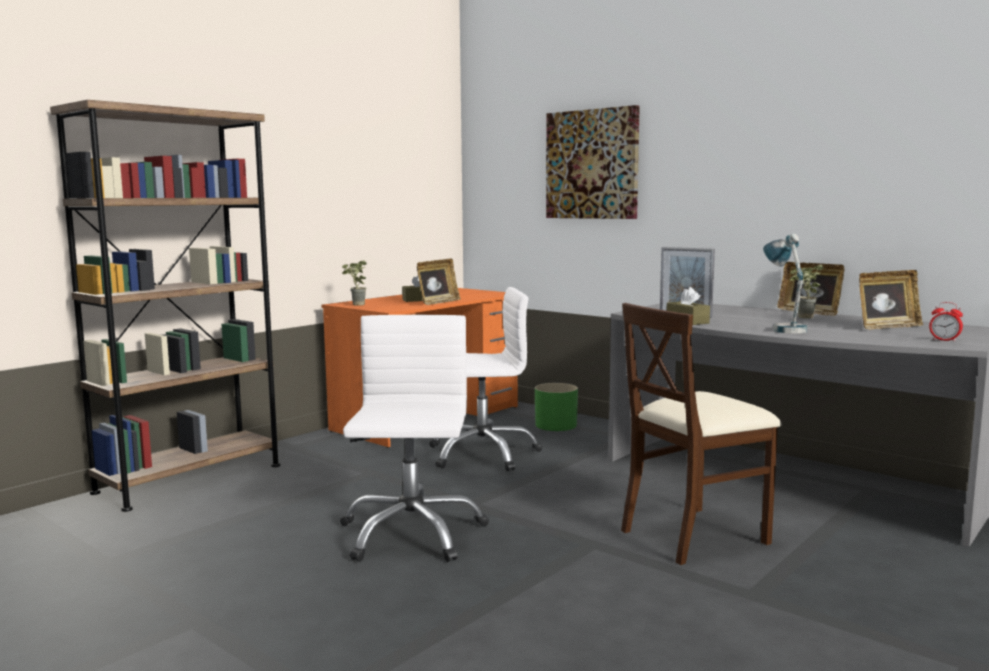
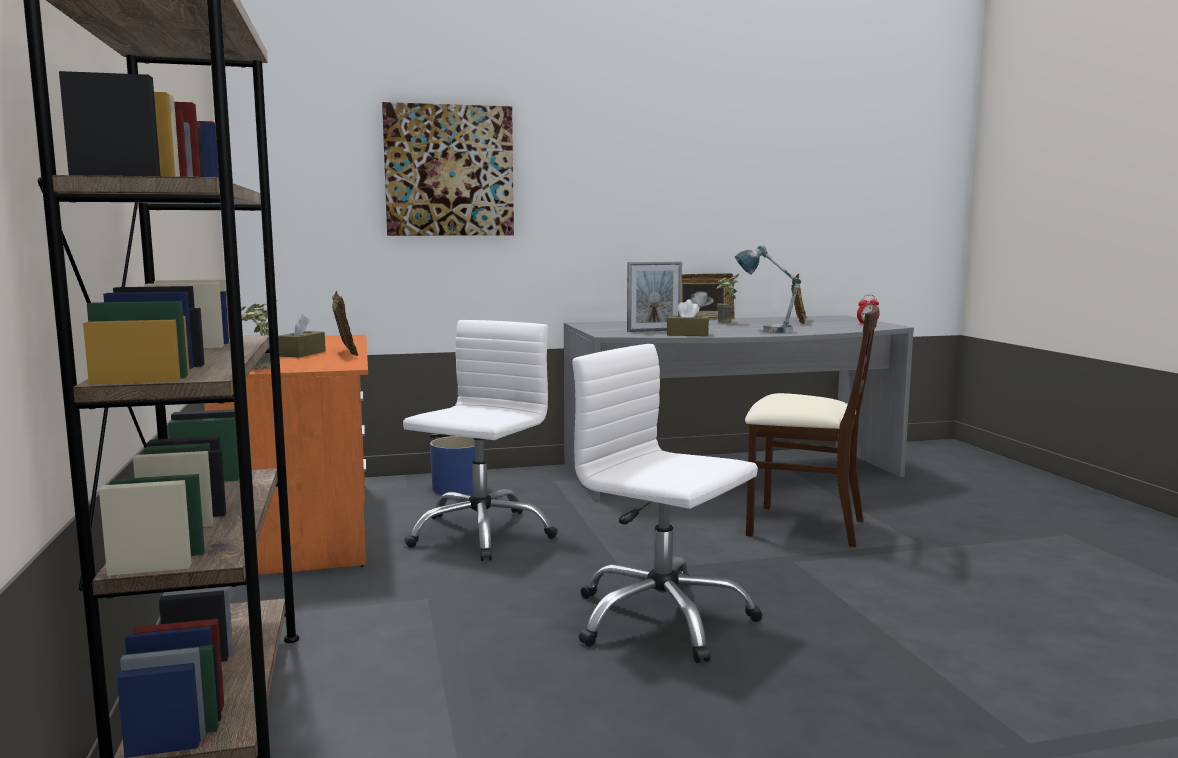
camera: 55 degrees left, 0 degrees up
(556, 425) = (458, 488): green planter -> blue planter
(693, 535) = (803, 526): beige chair -> beige chair turned 75 degrees counterclockwise

